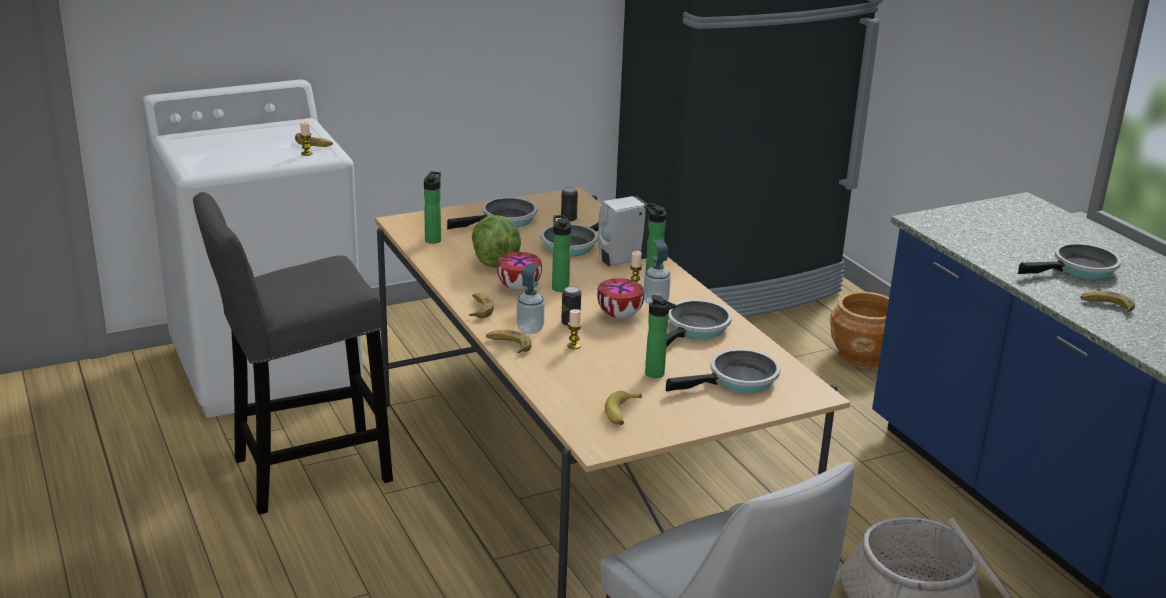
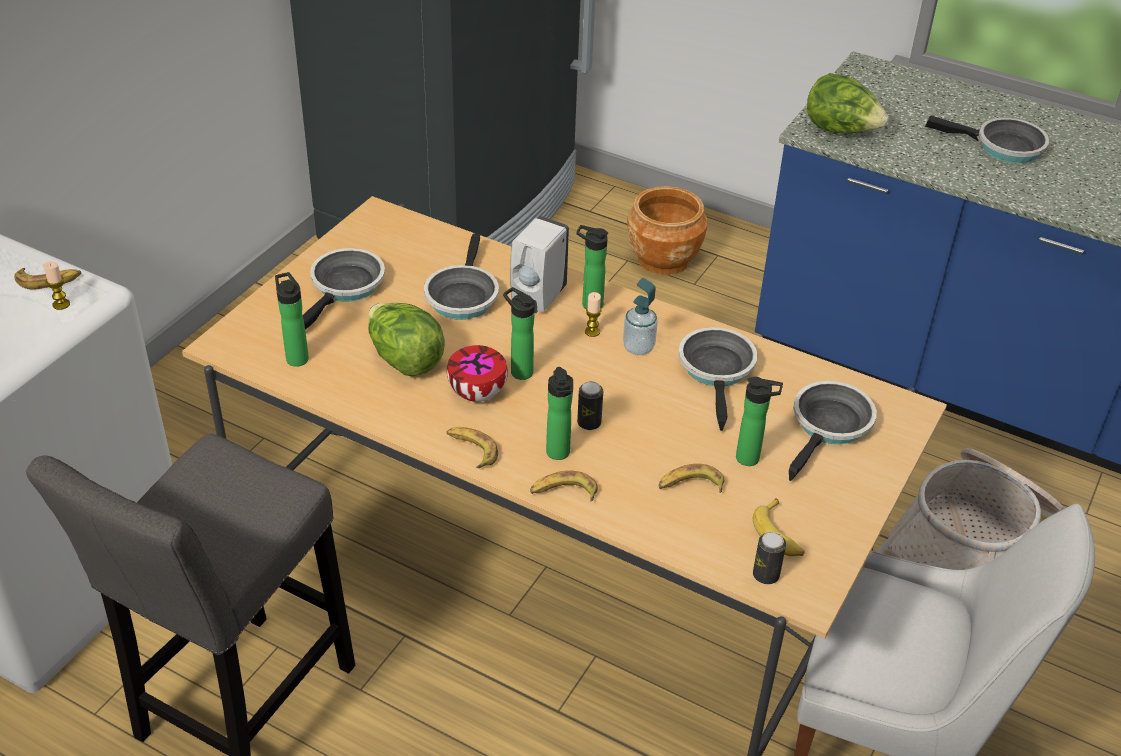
camera: 35 degrees left, 15 degrees up
(530, 329) = (558, 455): soap dispenser -> bottle
(568, 219) = (414, 255): can -> can (766, 575)
(573, 346) = (629, 458): candle -> none
(619, 316) = (625, 387): bowl -> none
(946, 226) = (840, 131): none -> lettuce
(1080, 269) = (1003, 147): frying pan -> frying pan turned 75 degrees clockwise
(1106, 306) = (1070, 189): banana -> banana (690, 485)

